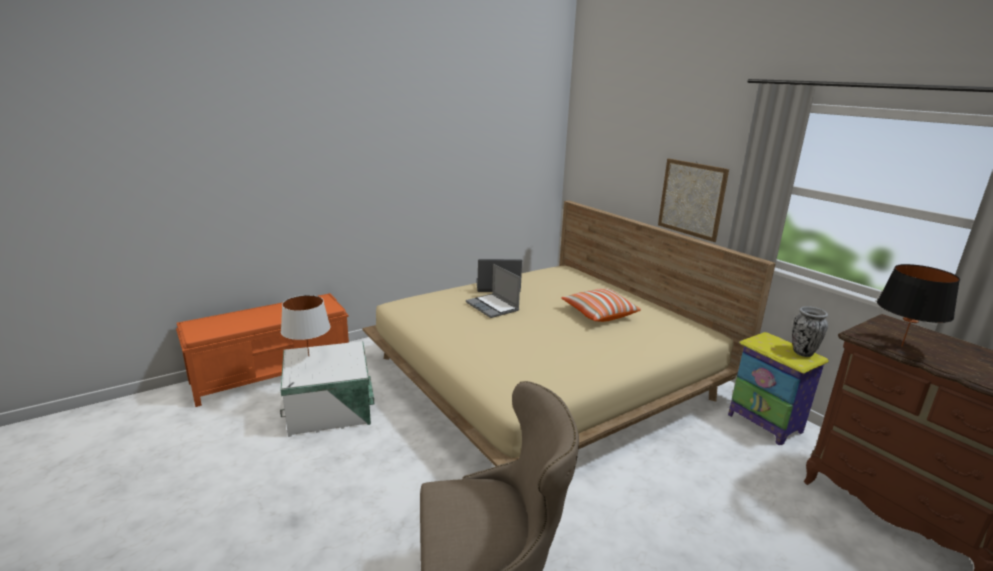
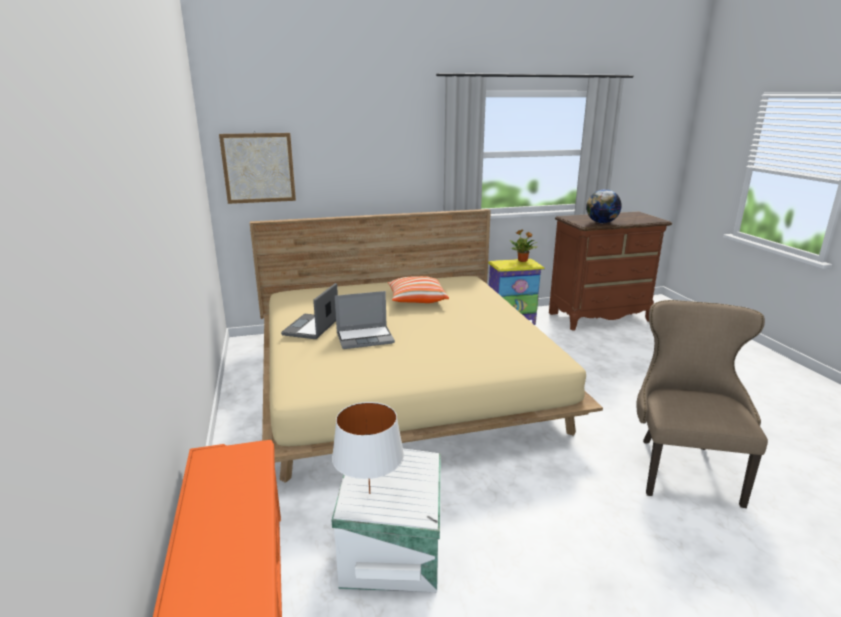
camera: 70 degrees left, 0 degrees up
(692, 198) = (392, 181): picture -> picture (258, 167)
(802, 353) = (523, 261): vase -> potted plant
(901, 346) = (601, 222): black table lamp -> globe

